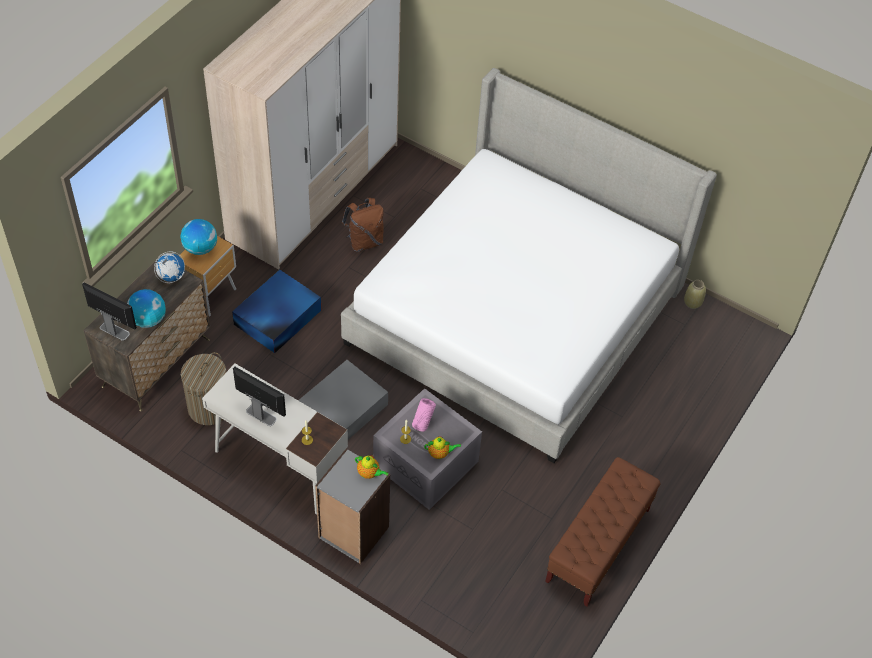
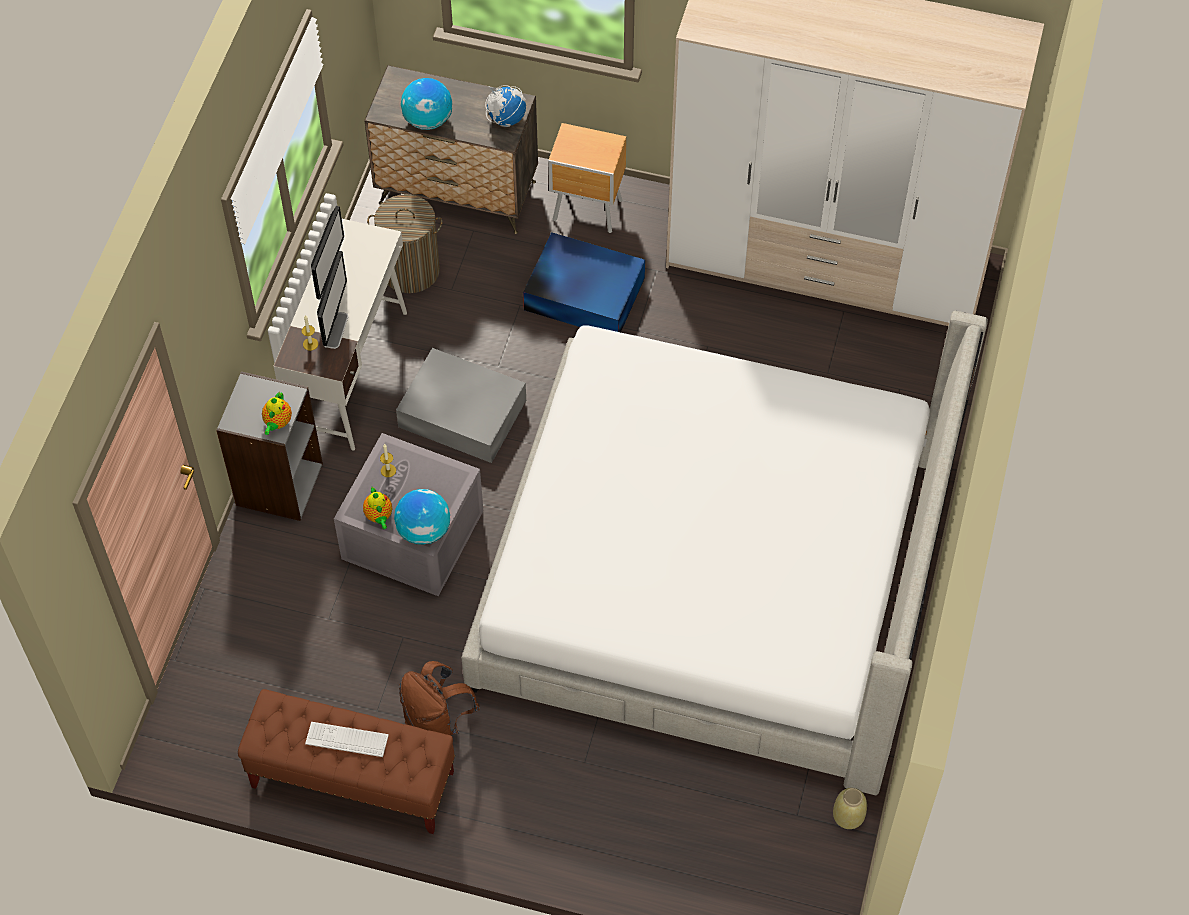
camera: 75 degrees right, 5 degrees up
(114, 330) = (398, 94): monitor -> monitor (335, 329)
(200, 248) = (591, 142): globe -> globe (424, 530)
(364, 241) = (764, 350): brown backpack -> brown backpack (437, 723)
(423, 423) = (420, 483): pink vase -> none
(605, 514) = (347, 740): none -> keyboard

